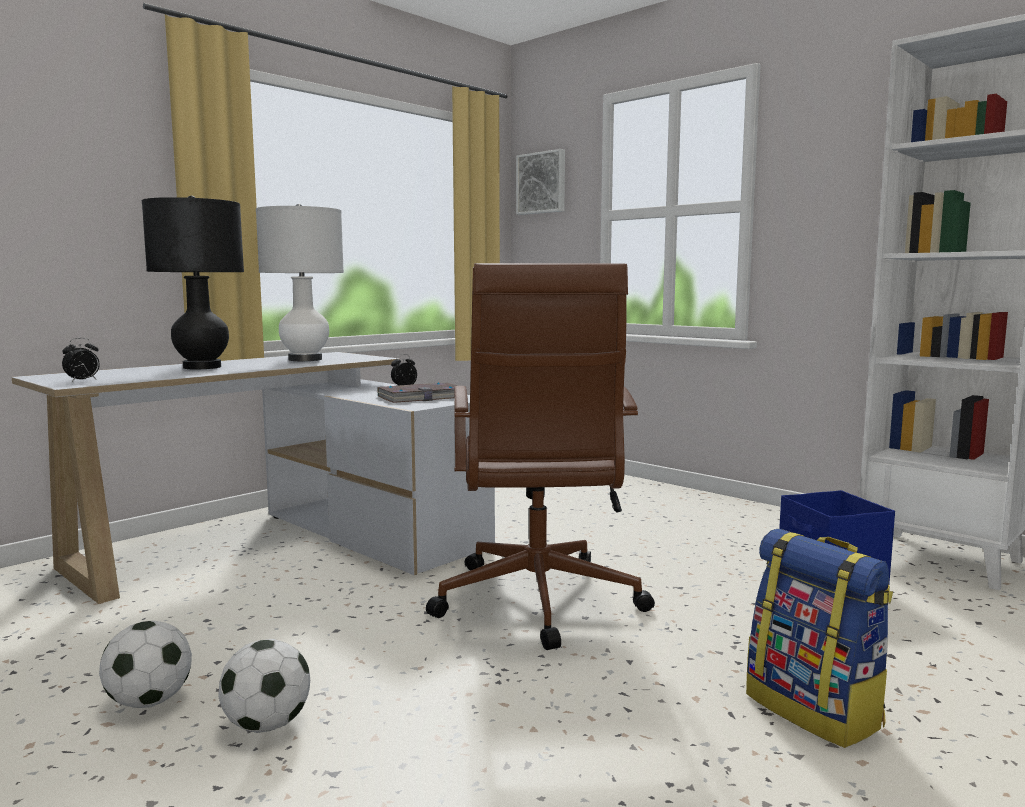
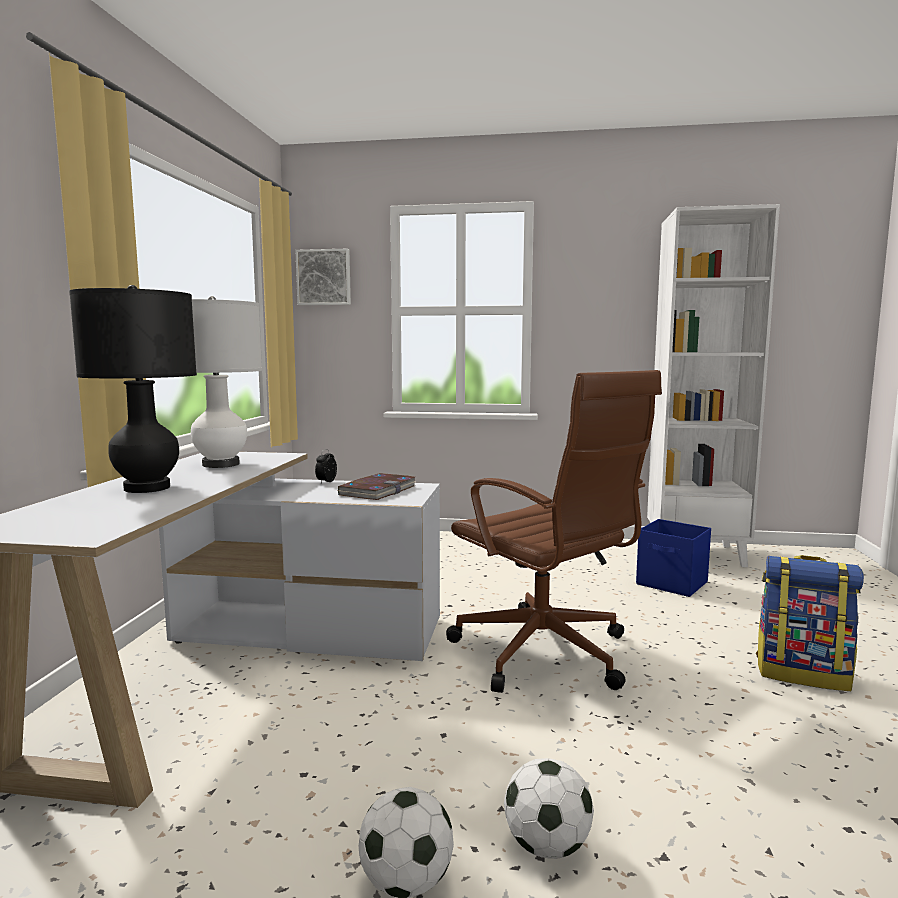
camera: 35 degrees left, 0 degrees up
(83, 381) = (78, 528): alarm clock -> none

